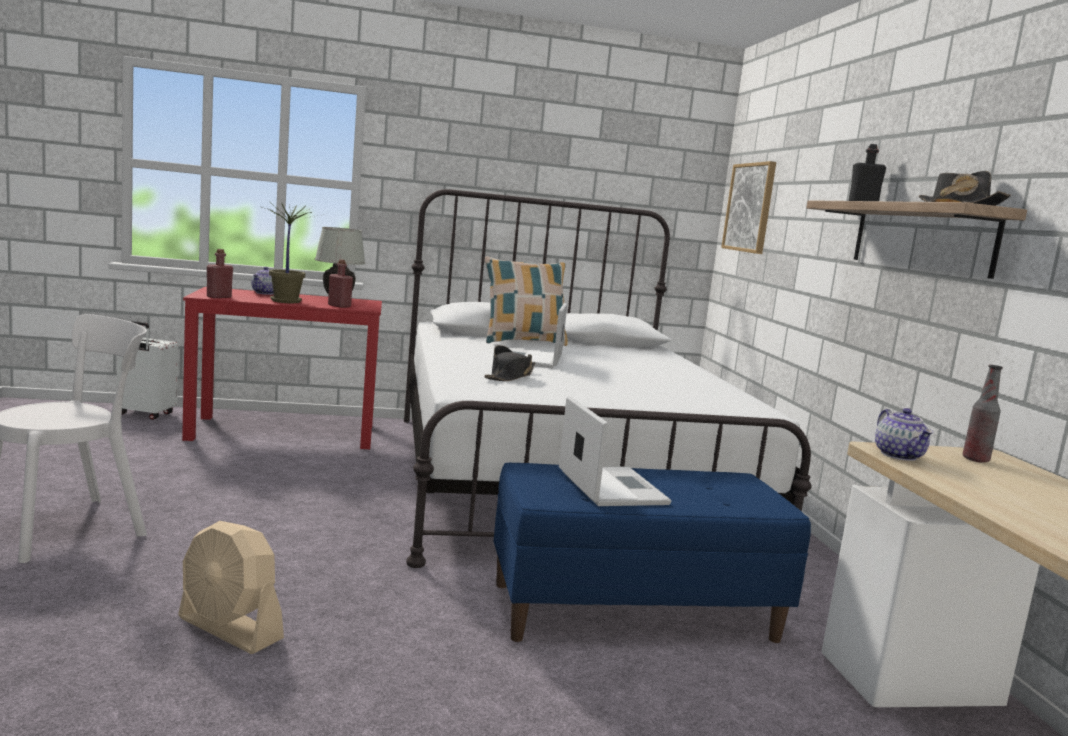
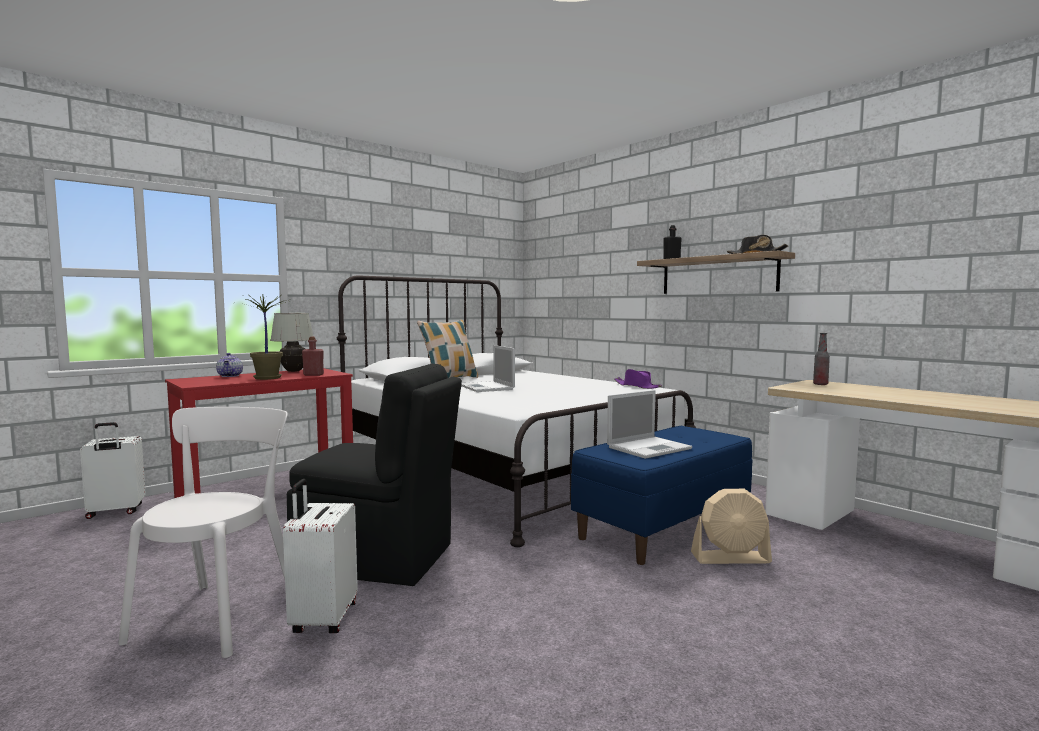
camera: 30 degrees left, 5 degrees down
(129, 562) = (323, 619): none -> white suitcase
(219, 297) = (209, 383): red bottle -> none
(230, 629) = (482, 629): beige fan -> beige fan (731, 558)
(264, 528) = (379, 558): none -> black chair
(510, 376) = (509, 398): black hat -> none
(610, 486) = (650, 447): laptop -> laptop turned 105 degrees clockwise
(741, 401) = (637, 386): none -> purple hat
(750, 207) = (554, 272): picture -> none
(899, 456) = (801, 388): teapot -> none

